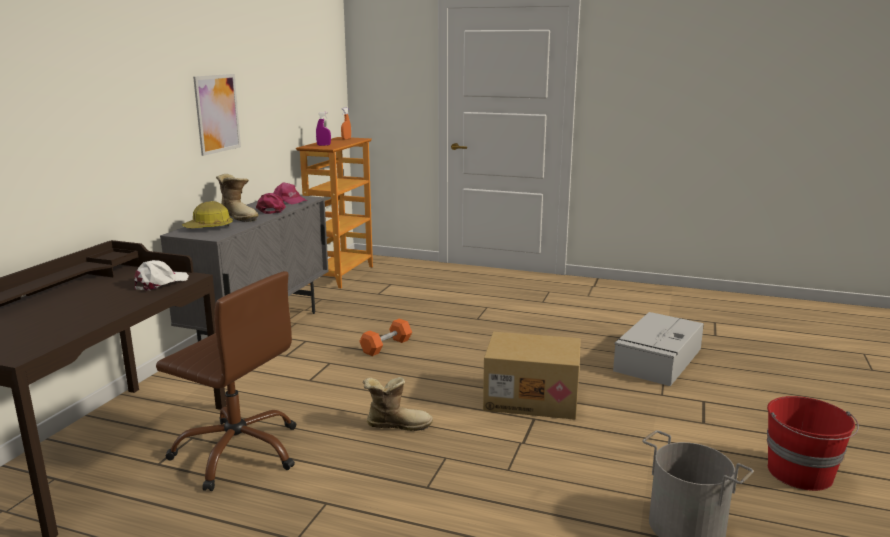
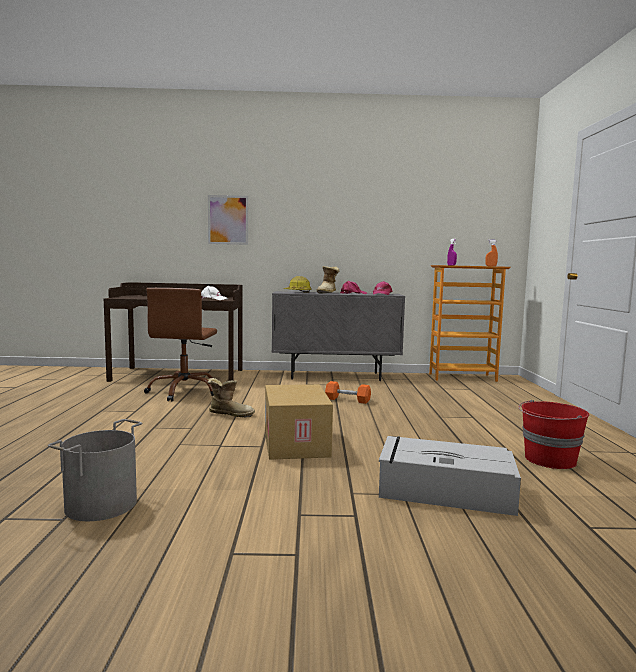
camera: 70 degrees right, 10 degrees down
(217, 113) = (345, 230): picture -> picture (228, 220)
(397, 424) = (230, 414): boot -> boot turned 60 degrees counterclockwise
(801, 473) = (203, 570): red bucket -> red bucket (549, 460)

